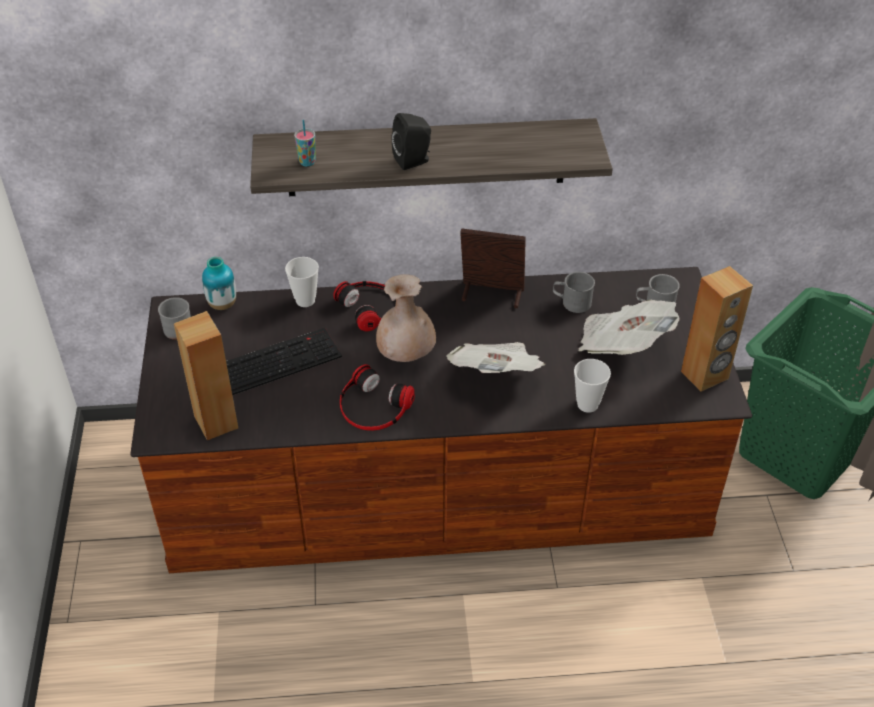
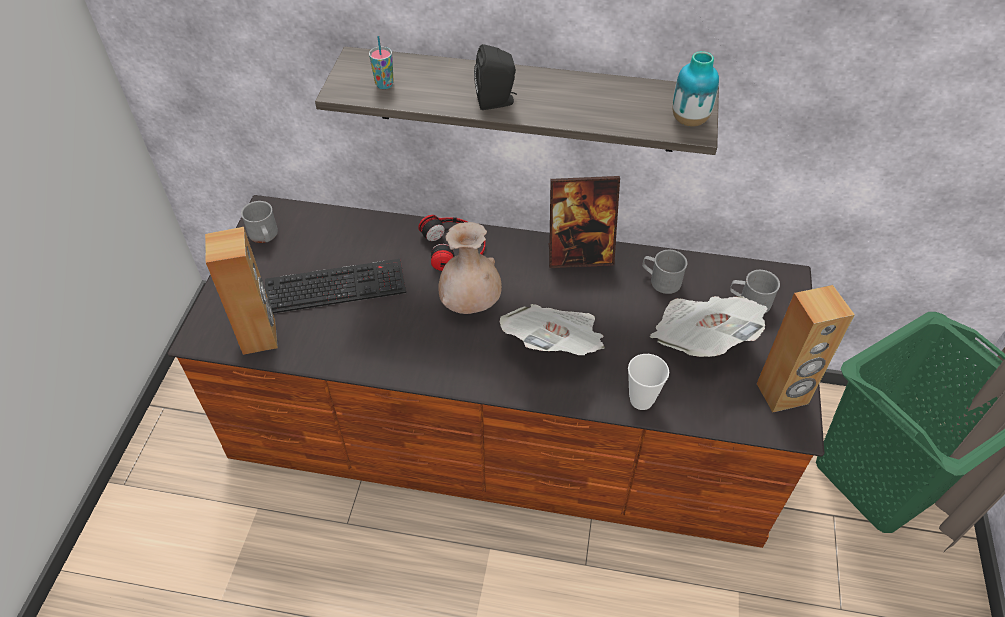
camera: 15 degrees right, 5 degrees up
(222, 304) = (314, 215): vase -> vase (689, 120)
(305, 300) = (393, 226): cup -> none
(373, 407) = (417, 354): headphones -> none
(491, 294) = (579, 255): picture frame -> picture frame turned 150 degrees clockwise

